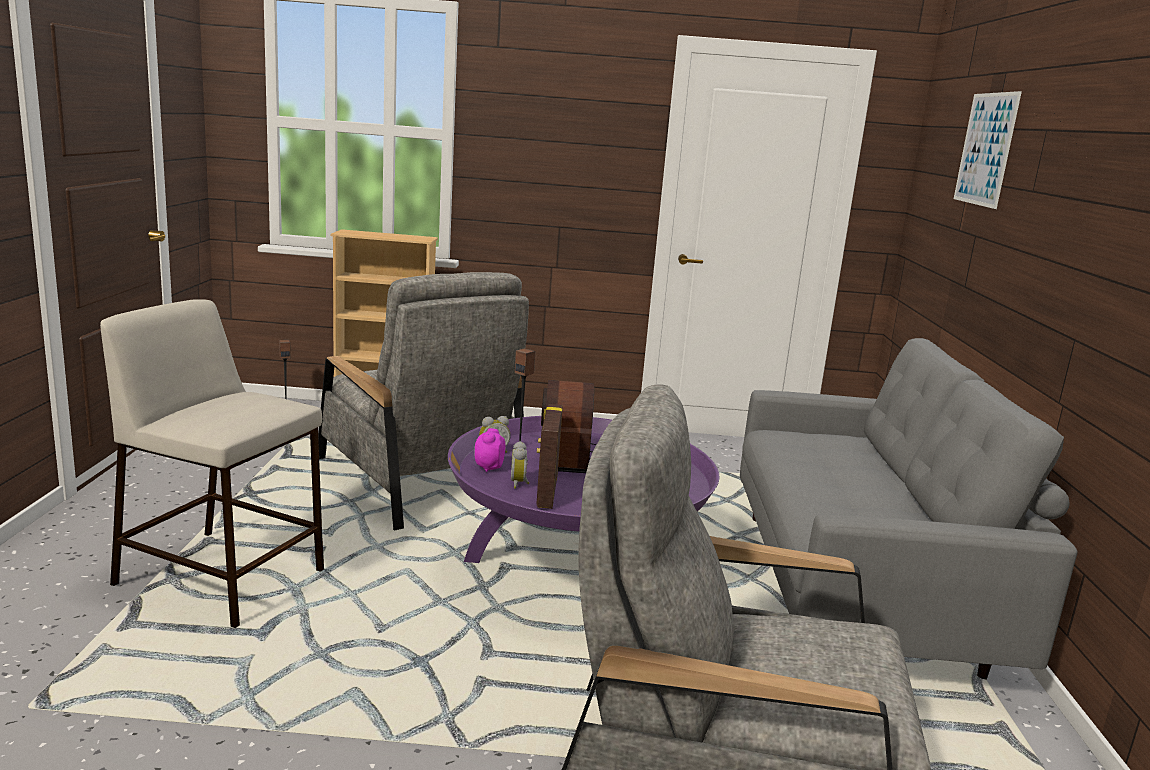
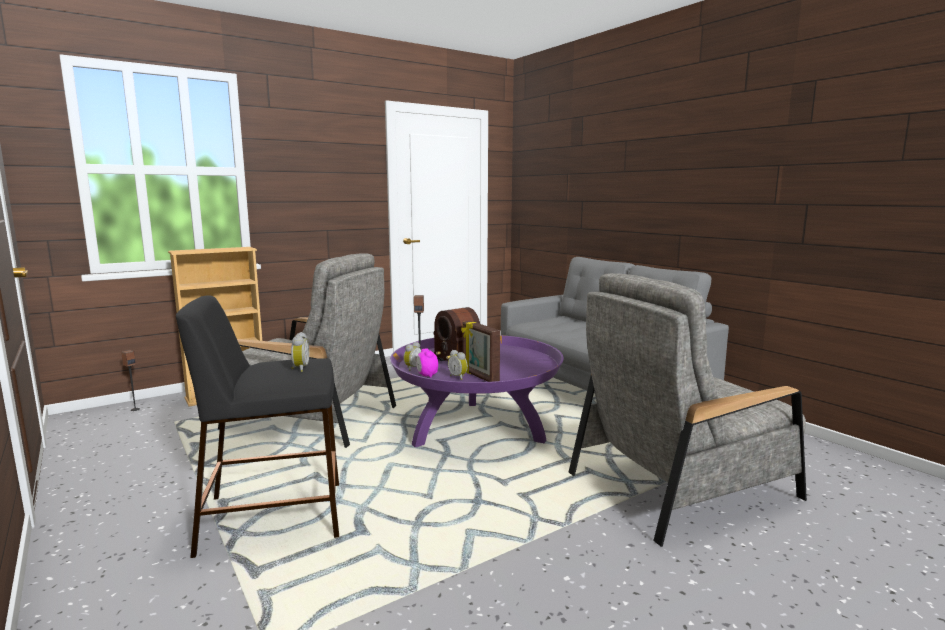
camera: 35 degrees left, 5 degrees down
(223, 578) = (275, 516): beige stool -> black stool
(246, 411) = (299, 368): none -> alarm clock
(985, 149) = (579, 156): picture -> none

